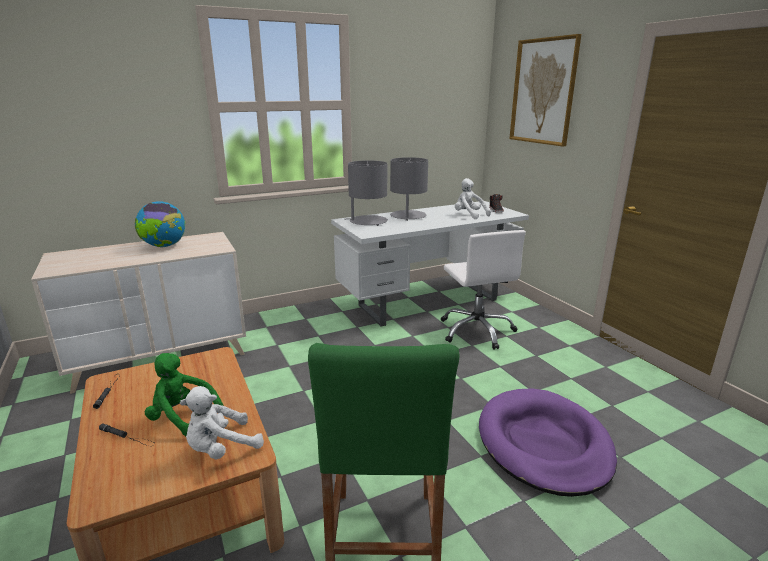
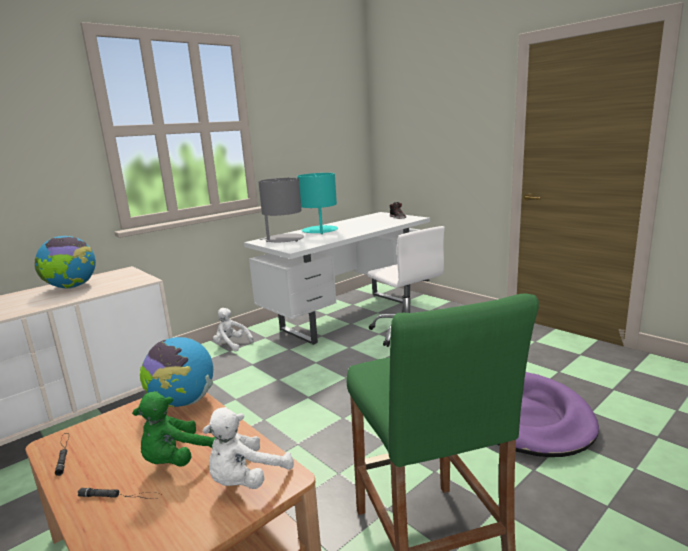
camera: 15 degrees left, 5 degrees down
(182, 417) = (178, 460): green plush toy -> green plush toy turned 60 degrees counterclockwise
(214, 366) = (183, 402): none -> globe
(408, 216) = (320, 231): grey table lamp -> turquoise table lamp
(469, 215) = (377, 224): white plush toy -> white plush toy (231, 344)
(543, 91) = (427, 103): picture -> none

